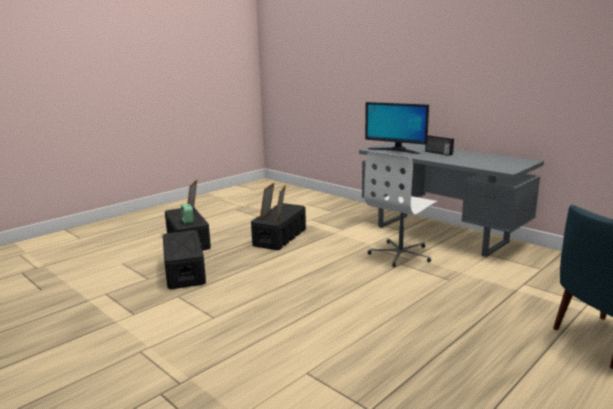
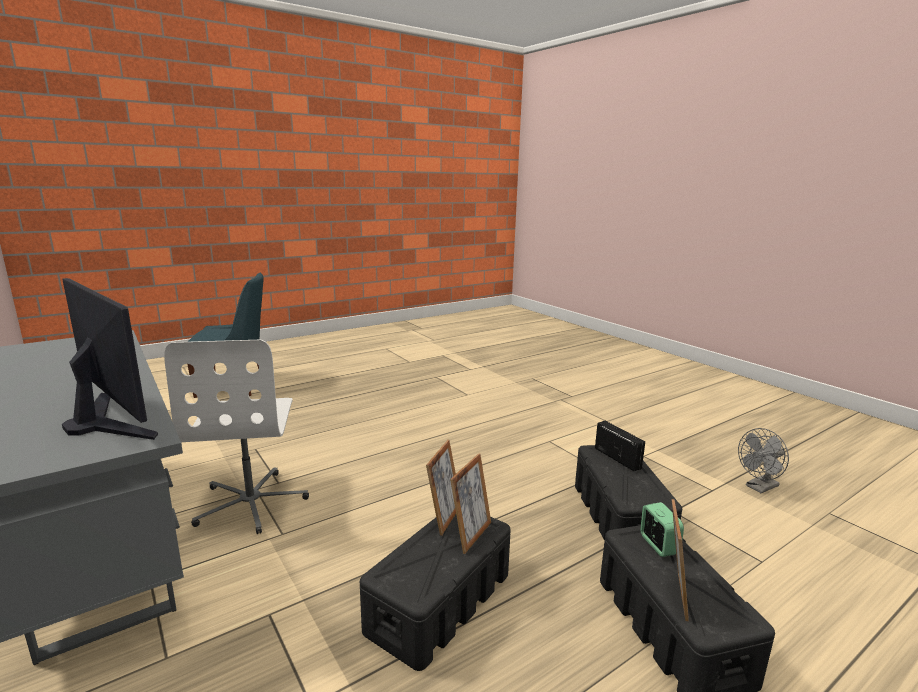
camera: 170 degrees left, 0 degrees up
(66, 300) = (759, 487): none -> grey fan
(401, 254) = (252, 502): white office chair -> white office chair turned 120 degrees clockwise
(438, 153) = (58, 393): radio -> radio (618, 458)

